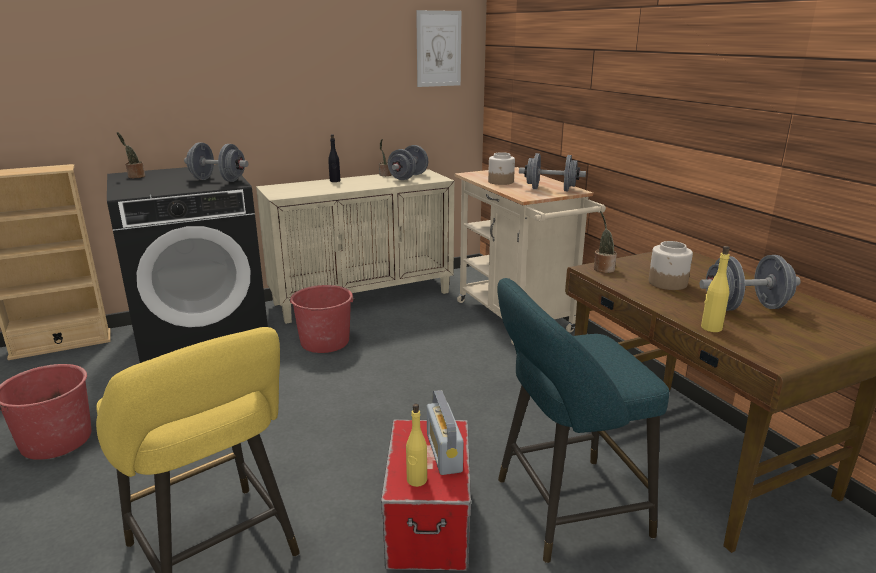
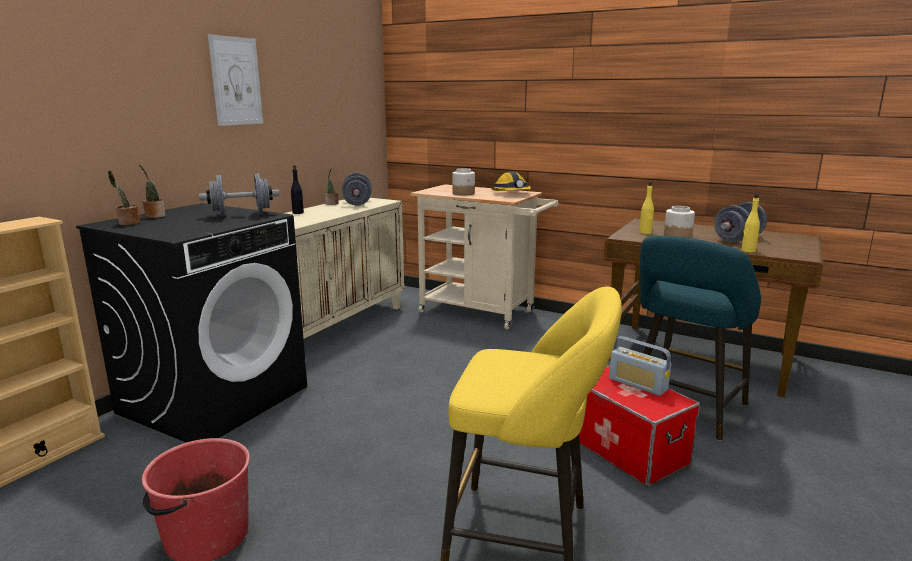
camera: 35 degrees left, 5 degrees down
(325, 341) = (353, 368): red bucket -> none
(416, 480) = (652, 404): yellow bottle -> yellow bottle (645, 232)
(438, 49) = (356, 83): picture -> picture (236, 81)
(550, 189) = (511, 194): grey dumbbell -> hard hat
(603, 269) = (628, 235): potted plant -> potted plant (154, 216)

